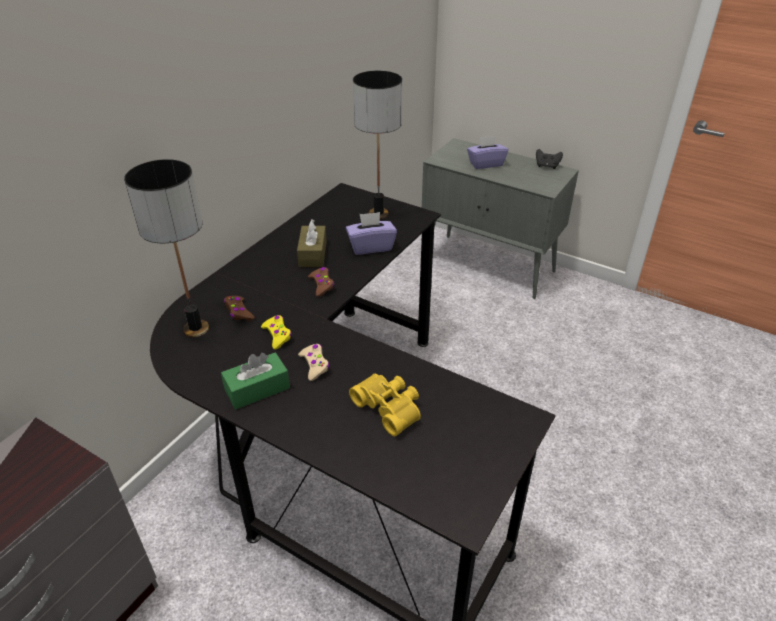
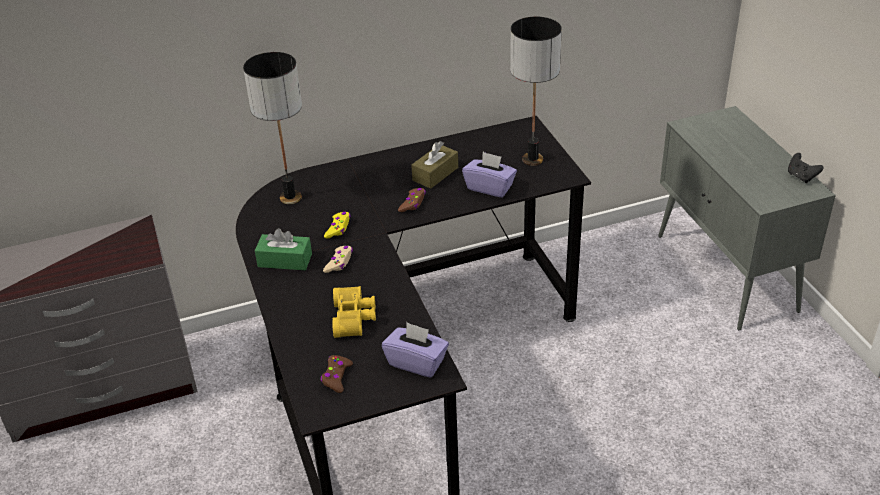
camera: 40 degrees right, 0 degrees up
(239, 312) = (331, 198): brown game controller -> brown game controller (336, 377)
(485, 164) = (732, 148): purple tissue box -> purple tissue box (417, 362)

